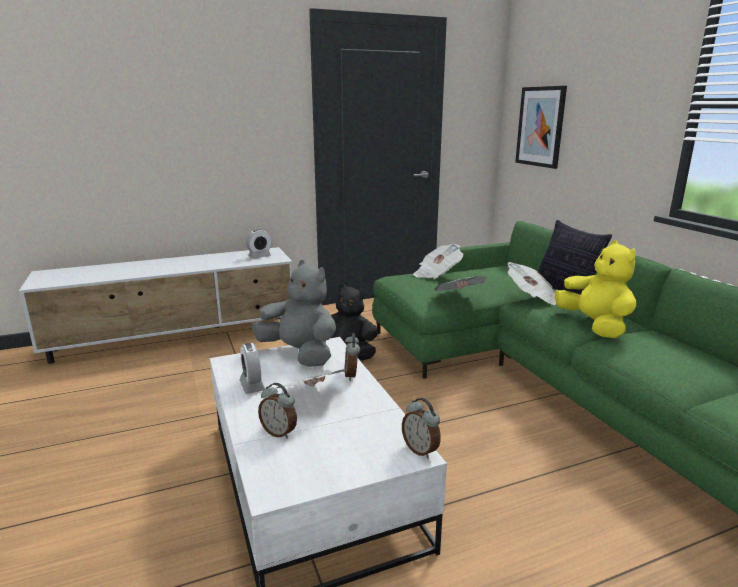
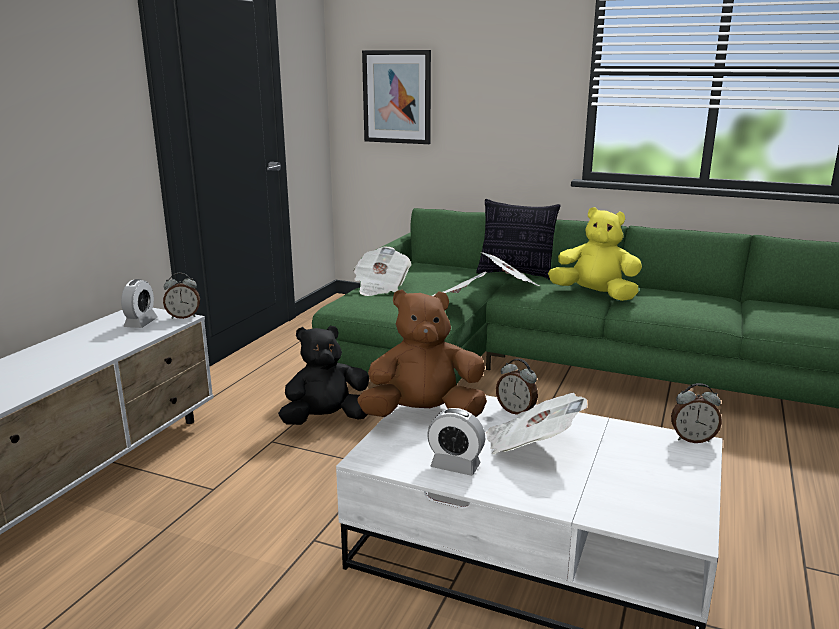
camera: 45 degrees left, 0 degrees up
(279, 432) = (580, 488): alarm clock -> alarm clock (183, 317)
(300, 354) = (424, 415): grey plush toy -> brown plush toy

